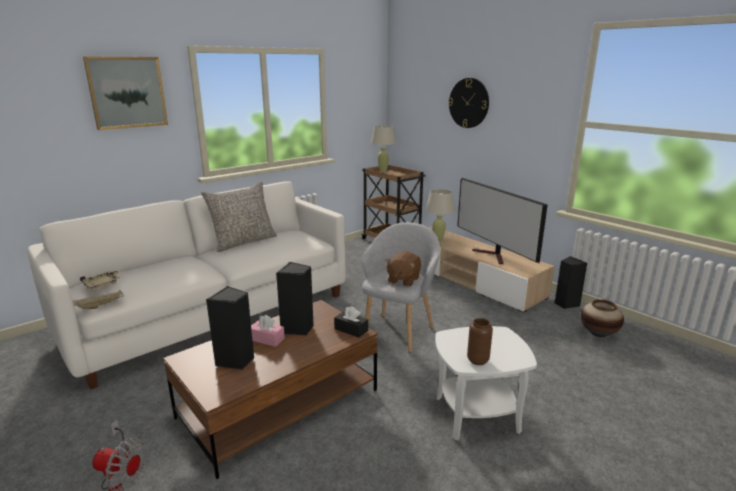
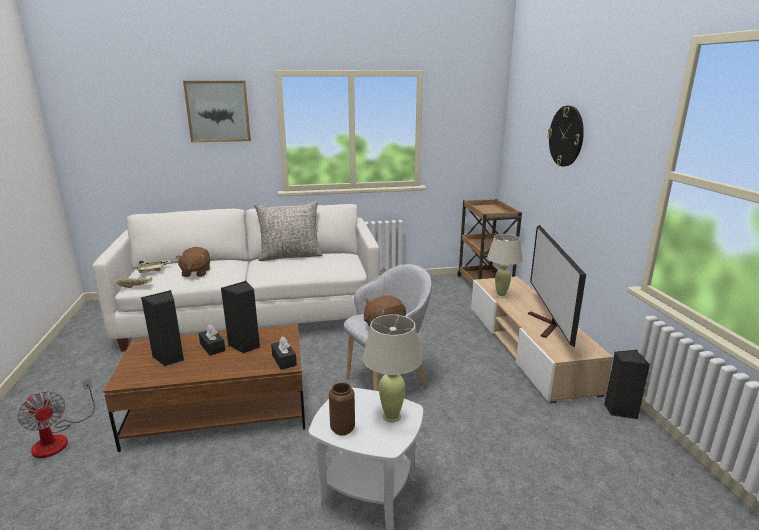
camera: 30 degrees right, 0 degrees up
(164, 276) = (196, 272): none -> brown plush toy
(267, 339) = (212, 347): pink tissue box -> black tissue box
(383, 172) = (483, 207): beige table lamp -> beige table lamp (391, 416)
(598, 333) = (623, 460): vase -> none

